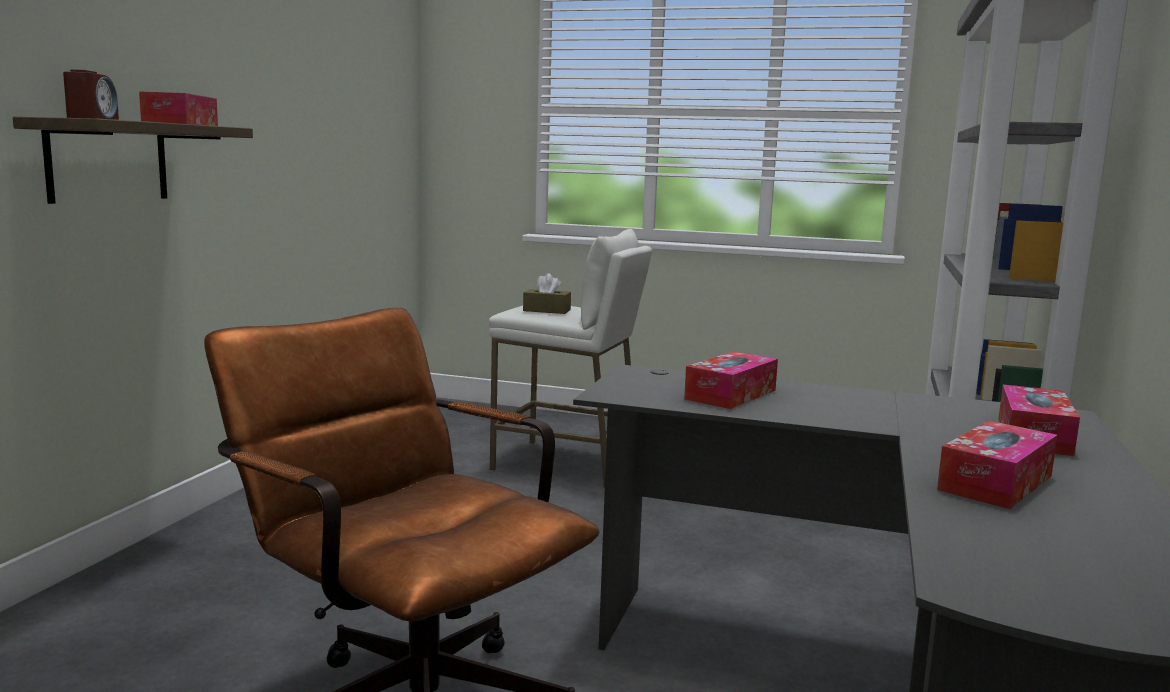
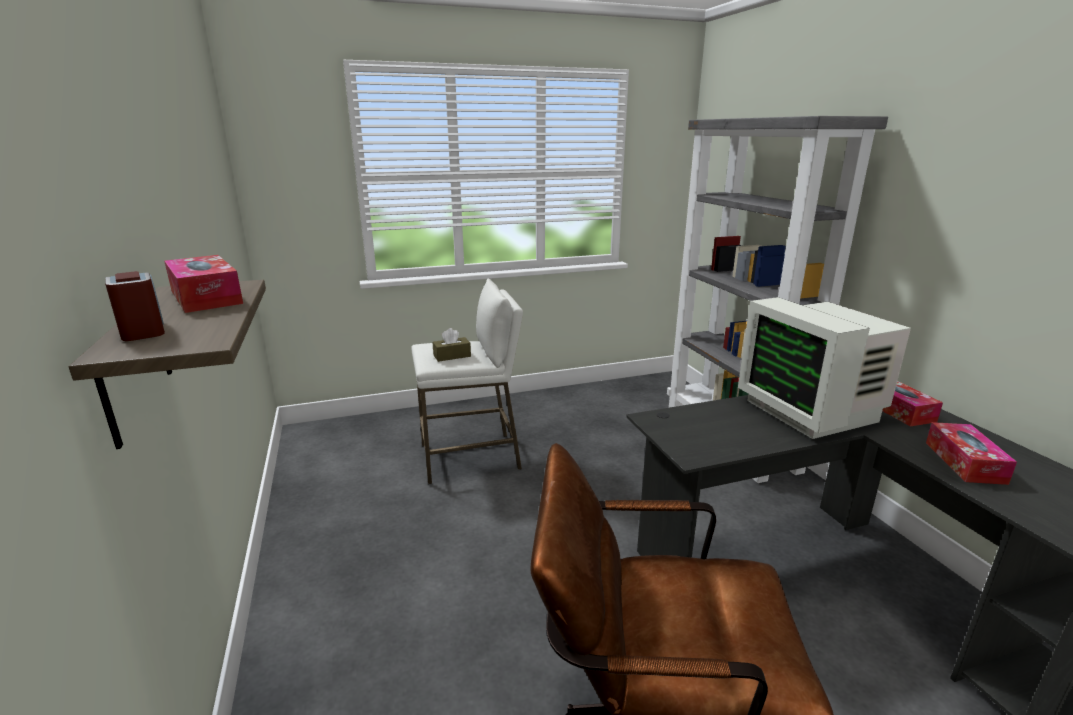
camera: 35 degrees left, 10 degrees up
(730, 394) = (738, 426): tissue box -> none
(878, 408) = (811, 410): none -> monitor

